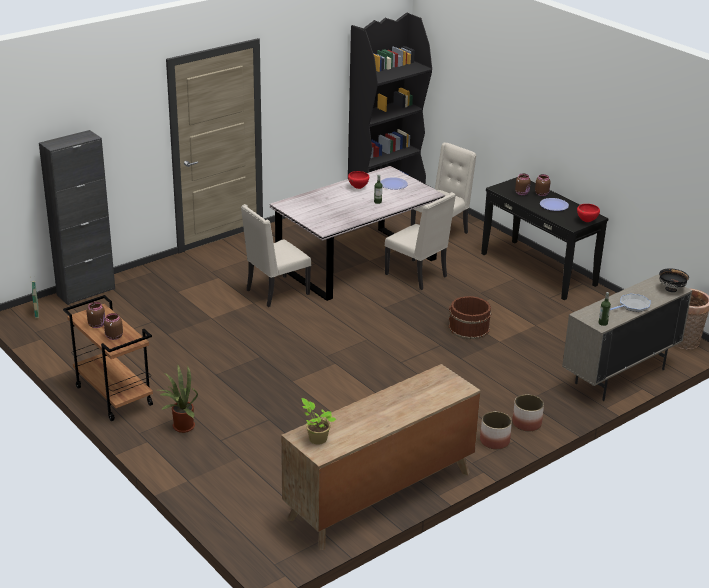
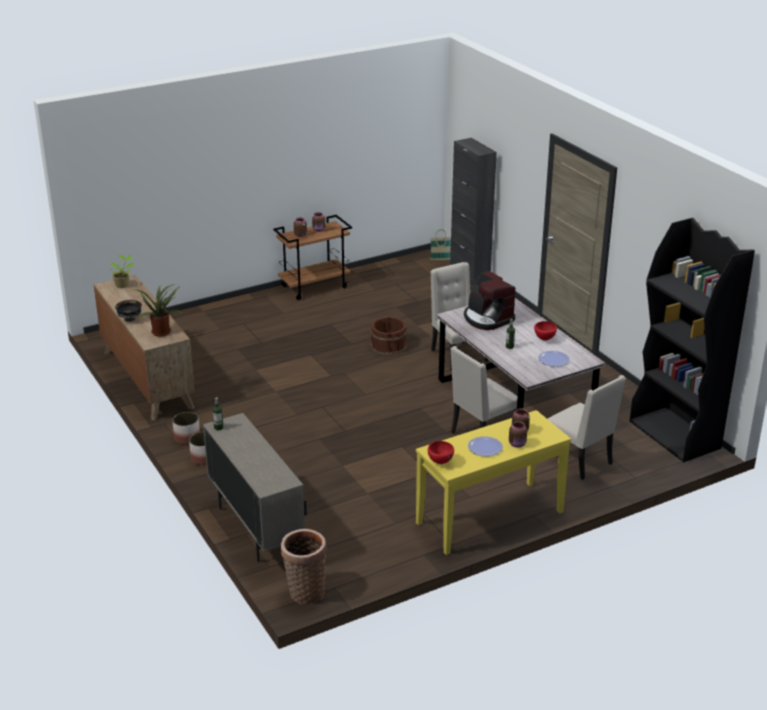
camera: 100 degrees right, 0 degrees up
(181, 427) = (266, 310): potted plant -> potted plant (162, 331)
(325, 212) = (487, 318): none -> coffee machine
(468, 328) = (371, 451): brown bucket -> brown bucket (388, 345)
(538, 269) = (490, 517): black console table -> yellow console table
(632, 306) = (242, 451): frying pan -> none
(671, 289) = (266, 484): black bowl -> black bowl (130, 319)

